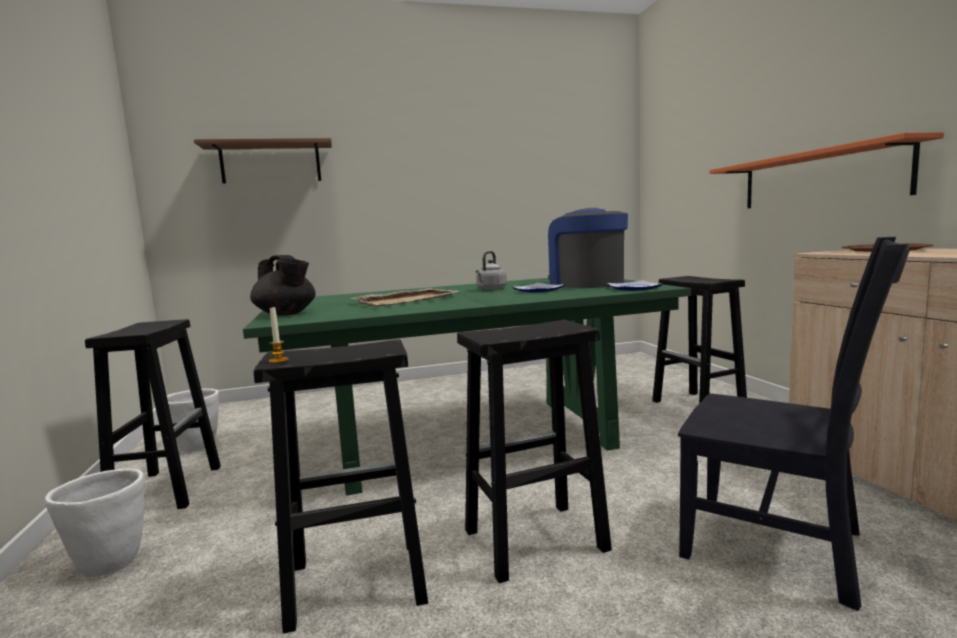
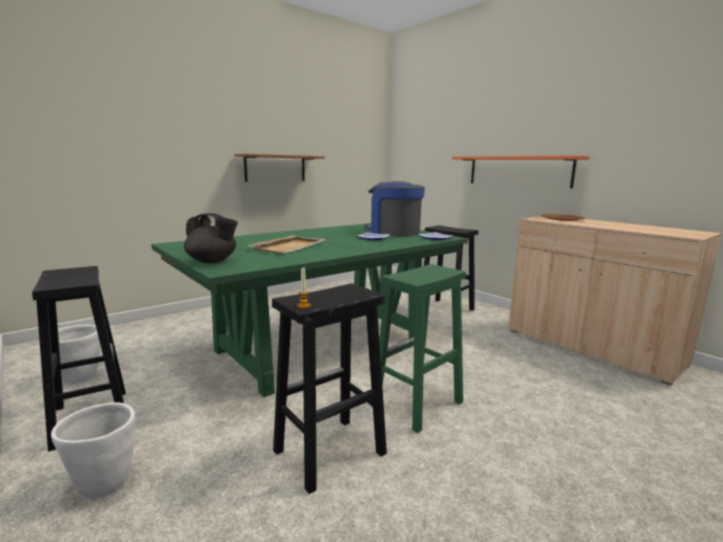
camera: 25 degrees left, 5 degrees up
(271, 163) = (107, 114): shelf -> shelf (275, 168)
(491, 289) = (333, 236): grey kettle -> none
(533, 541) = (416, 405): black stool -> green stool
(780, 547) = (539, 385): black chair -> none

